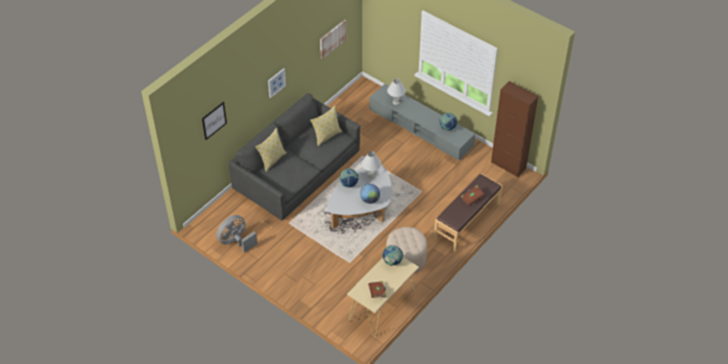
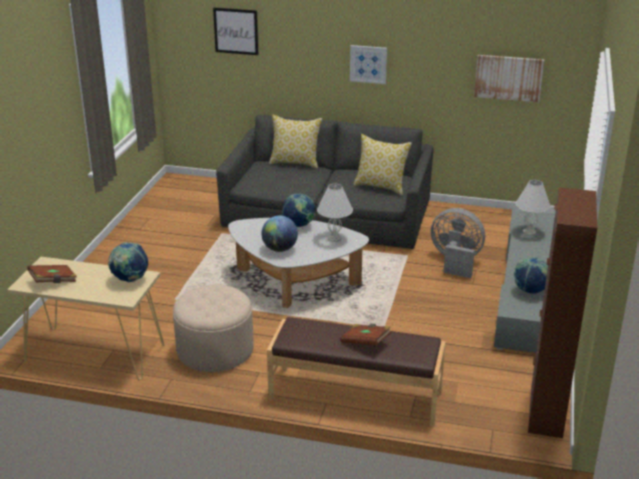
camera: 65 degrees right, 20 degrees down
(236, 242) = (162, 207): grey fan -> grey fan (455, 261)

